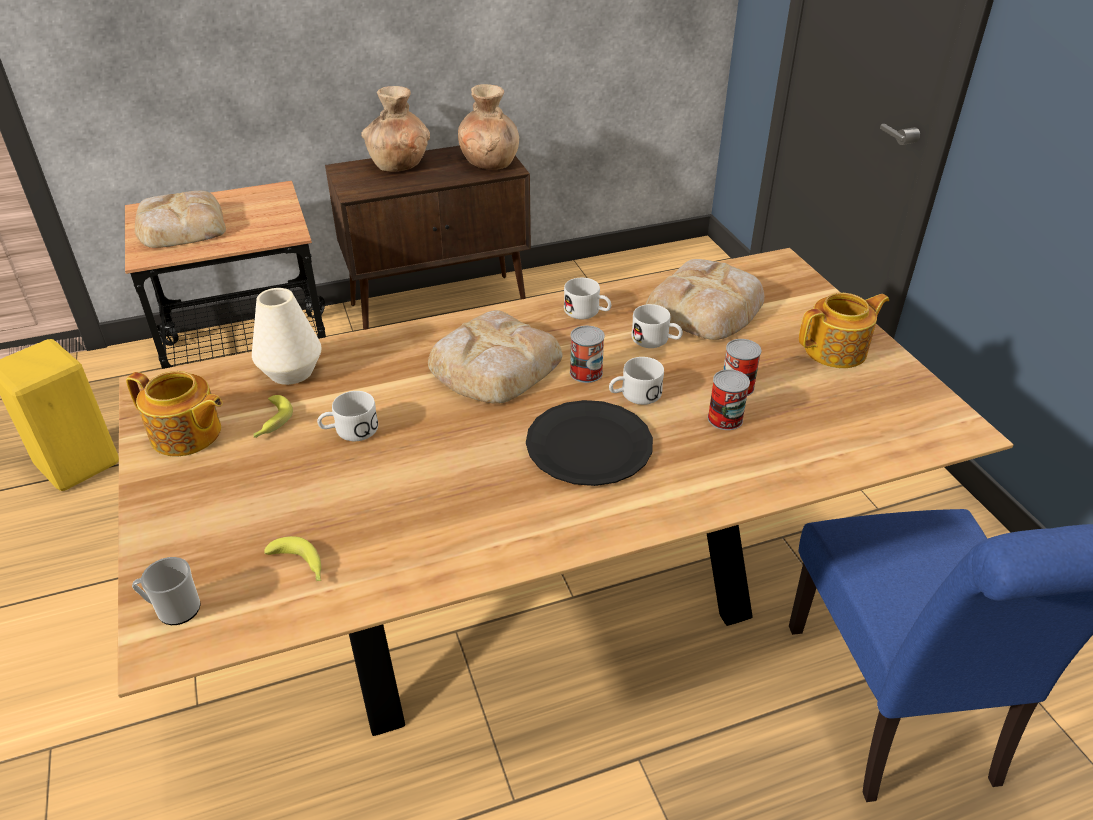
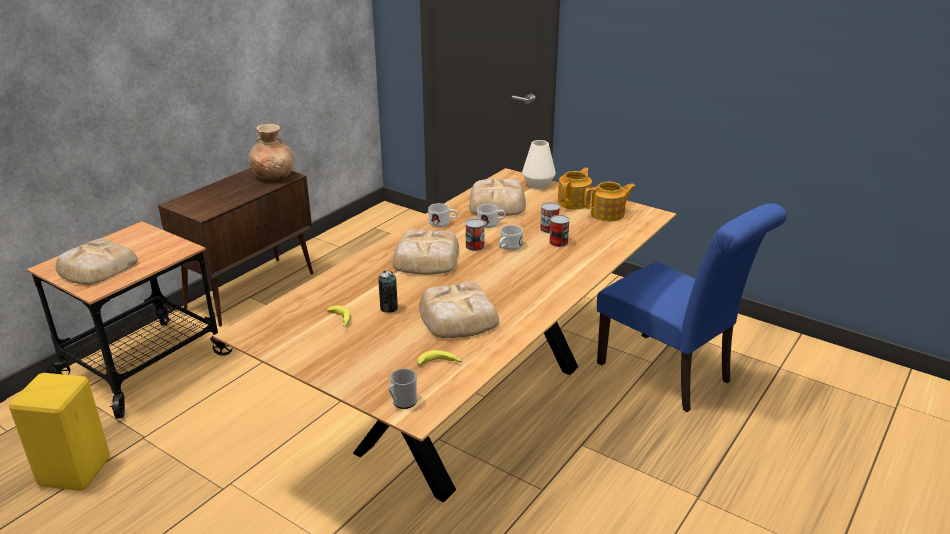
camera: 35 degrees left, 10 degrees down
(187, 435) = (299, 342): teapot -> teapot (608, 214)
(291, 372) = (318, 297): white vase -> white vase (538, 184)
(349, 431) = (389, 308): white mug -> can
(399, 165) = (213, 192): brown vase -> none
(417, 492) = (457, 317): none -> bread
(589, 445) = (512, 272): black plate -> none

